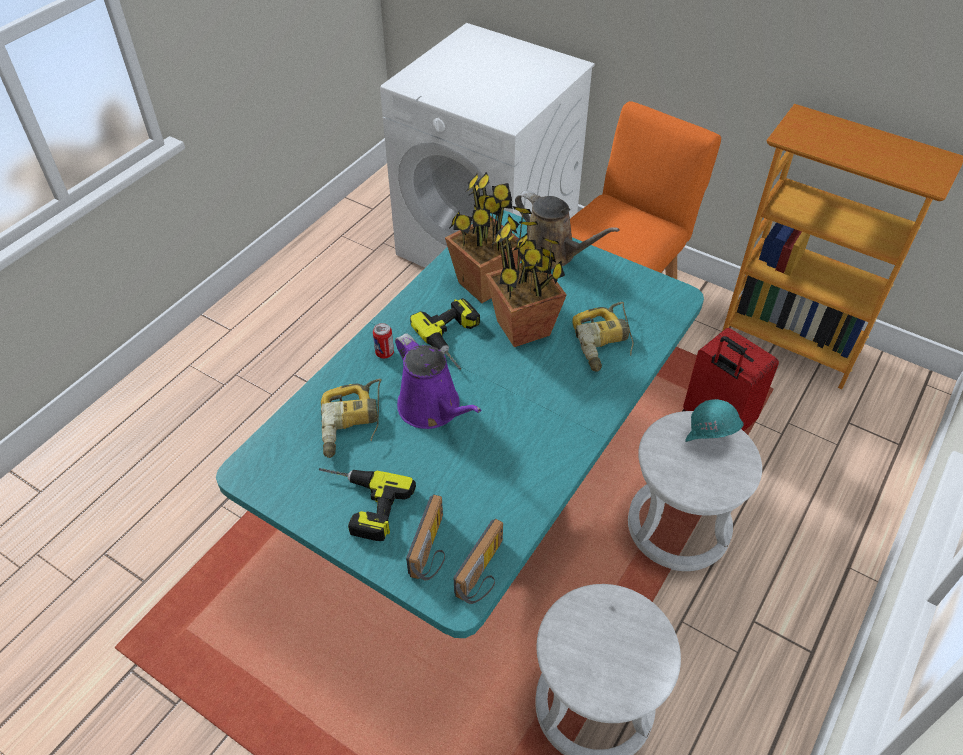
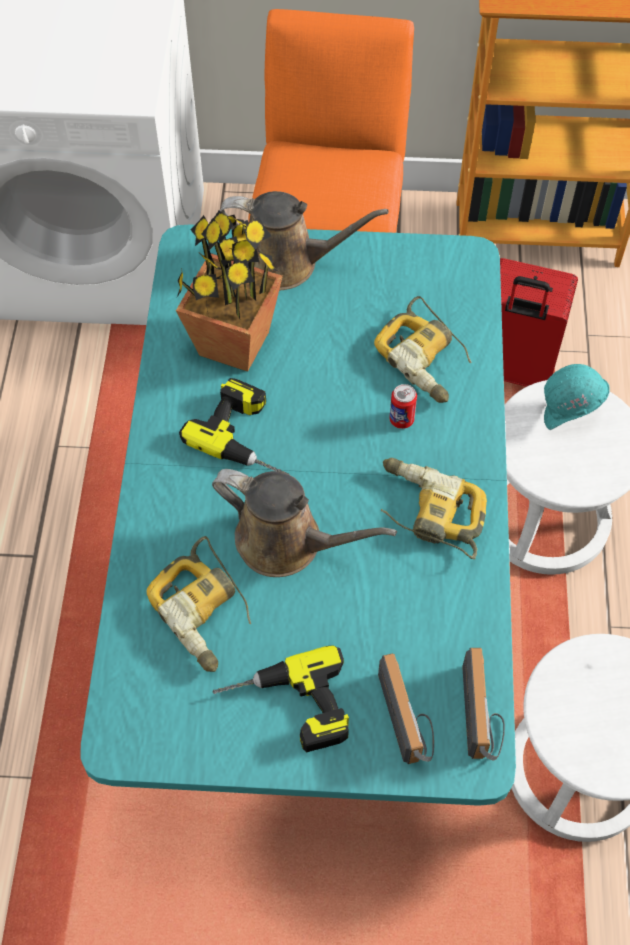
camera: 30 degrees left, 10 degrees up
(384, 353) = (176, 497): can -> can (401, 420)
(432, 409) = (287, 542): purple watering can -> brown watering can
(524, 328) = (321, 382): potted plant -> none
(538, 433) = (428, 513): none -> power drill

